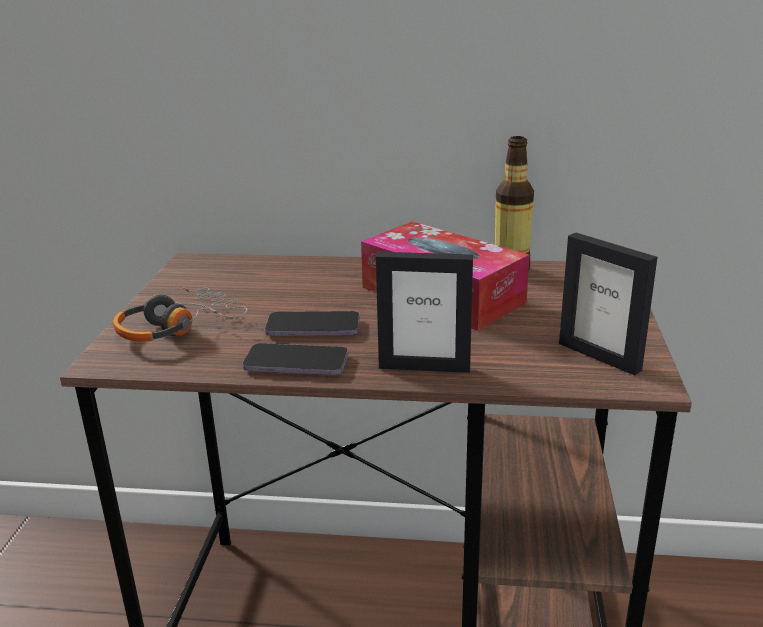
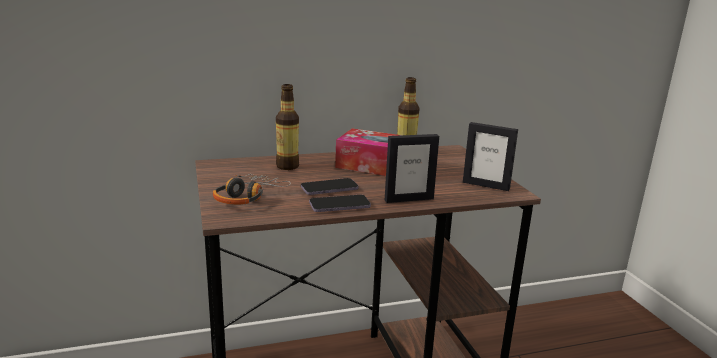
camera: 25 degrees left, 5 degrees down
(291, 277) = (287, 166): none -> bottle

